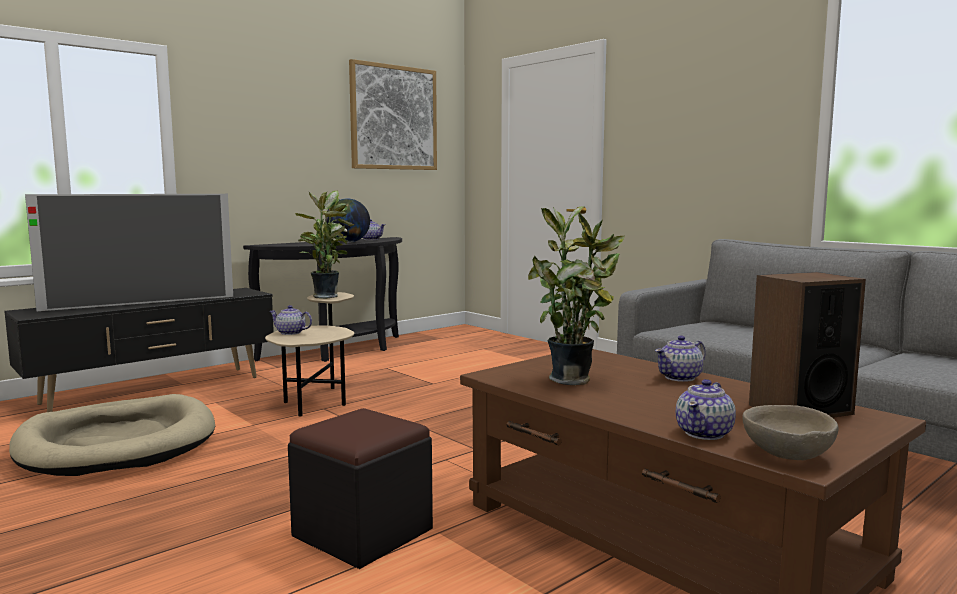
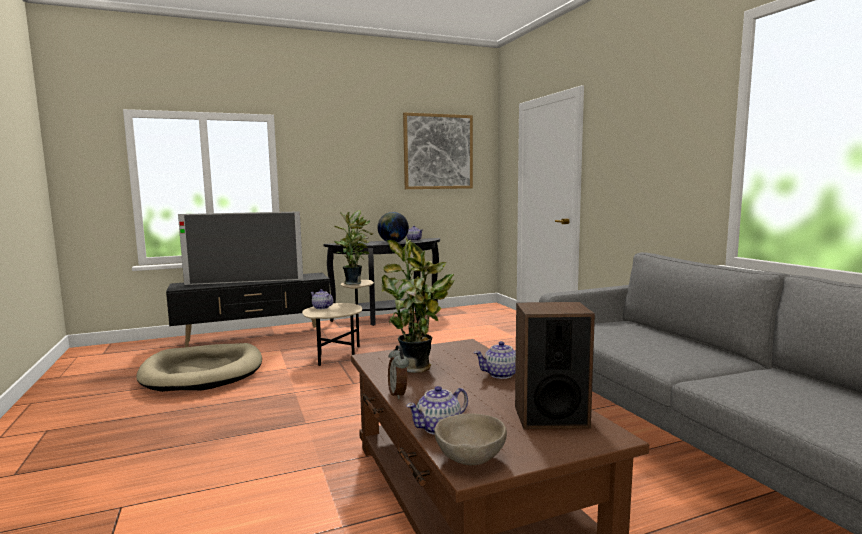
camera: 20 degrees right, 0 degrees up
(363, 533) = (275, 457): black ottoman -> none
(598, 407) = (399, 394): none -> alarm clock

